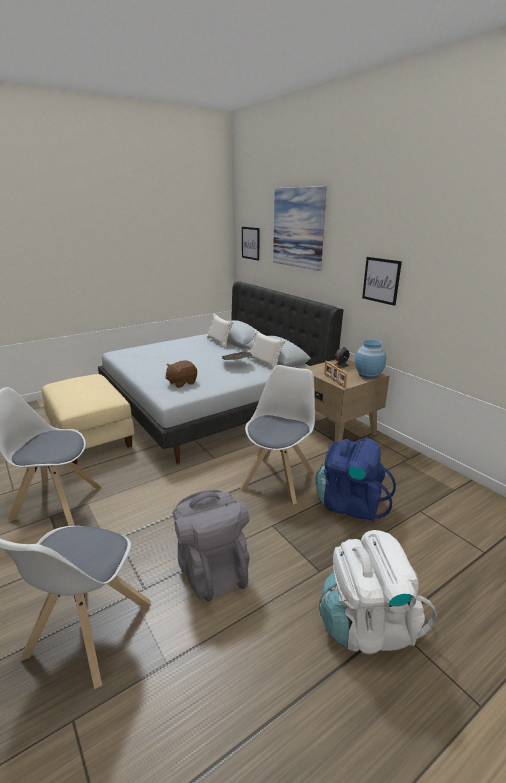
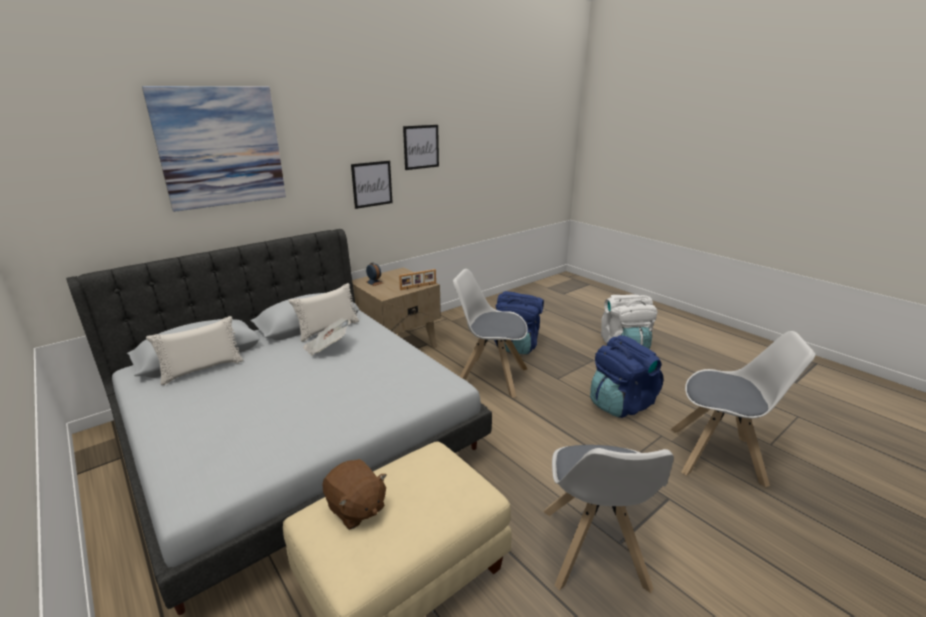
camera: 95 degrees left, 0 degrees up
(181, 383) = (394, 383): brown plush toy -> brown plush toy (356, 508)
(212, 569) = (620, 404): grey backpack -> blue backpack
(250, 243) = (71, 194): picture -> picture (421, 147)
(368, 374) = (402, 273): blue vase -> none

